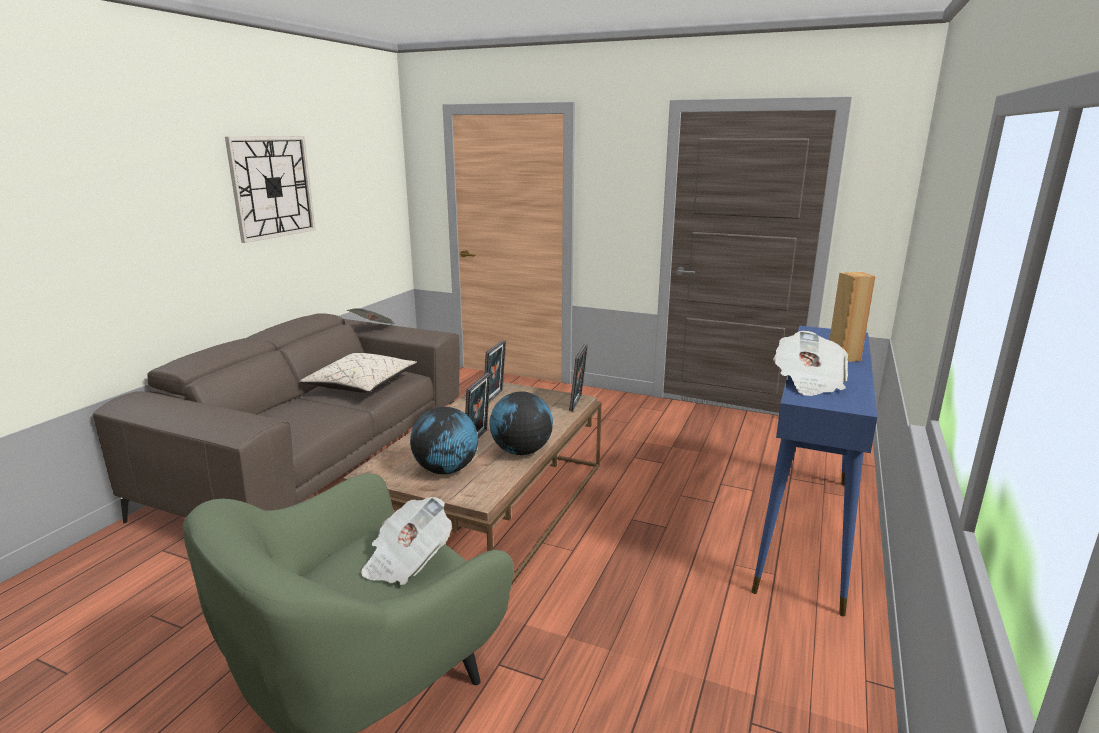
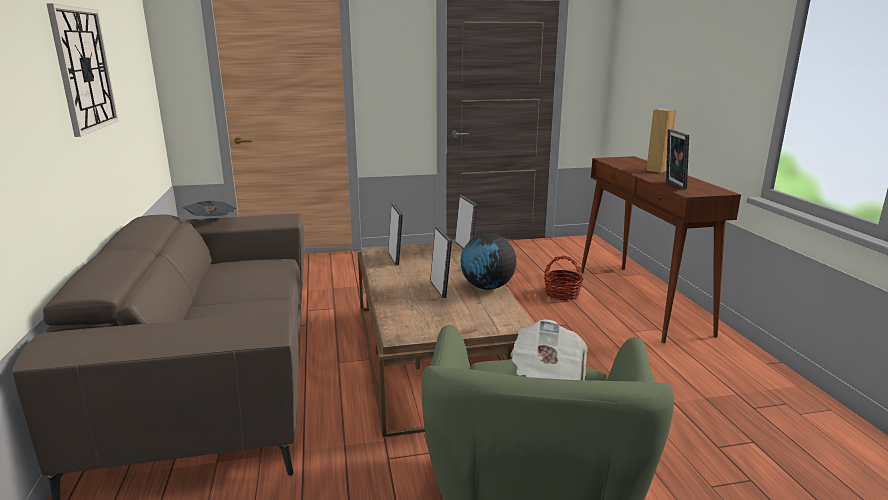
camera: 35 degrees left, 0 degrees up
(361, 385) = (247, 278): beige pillow -> none
(446, 470) = (458, 315): globe -> none
(713, 490) = (562, 293): none -> basket
(804, 532) = (641, 301): blue console table -> brown console table
(808, 382) = (673, 185): newspaper -> picture frame

